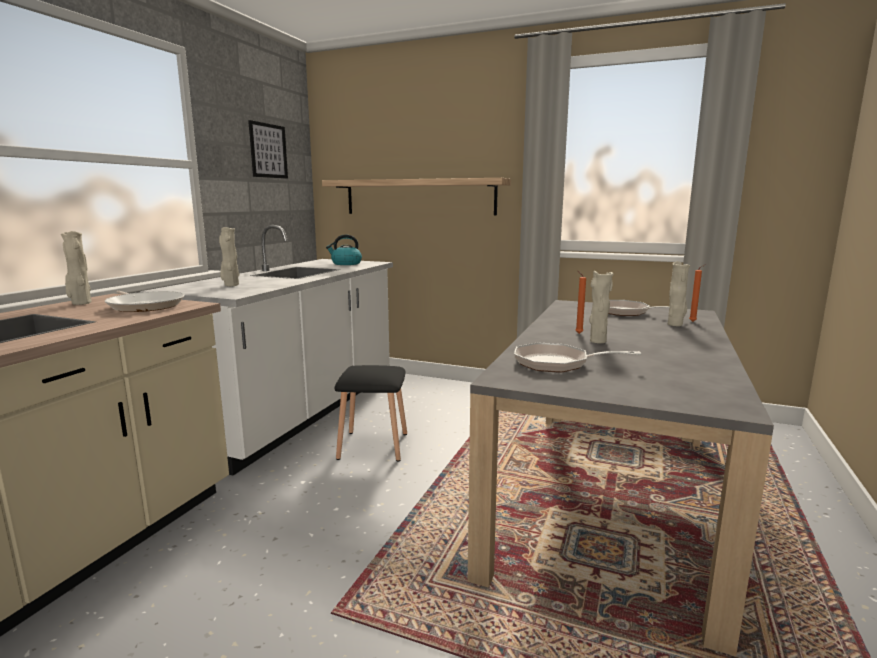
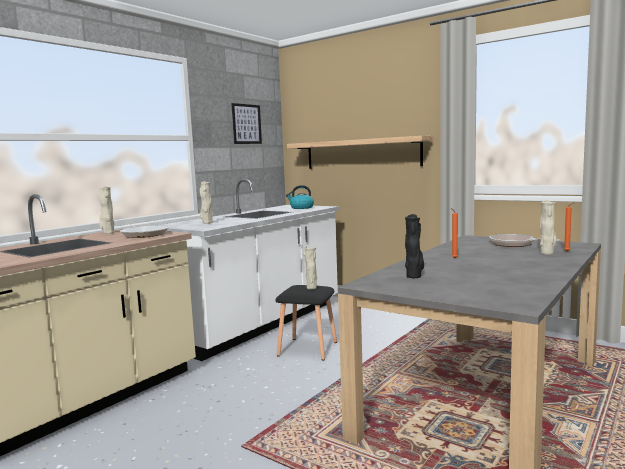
camera: 15 degrees right, 5 degrees down
(557, 363) = (414, 277): frying pan -> black vase
(597, 341) = (463, 263): beige vase -> beige vase (311, 288)

